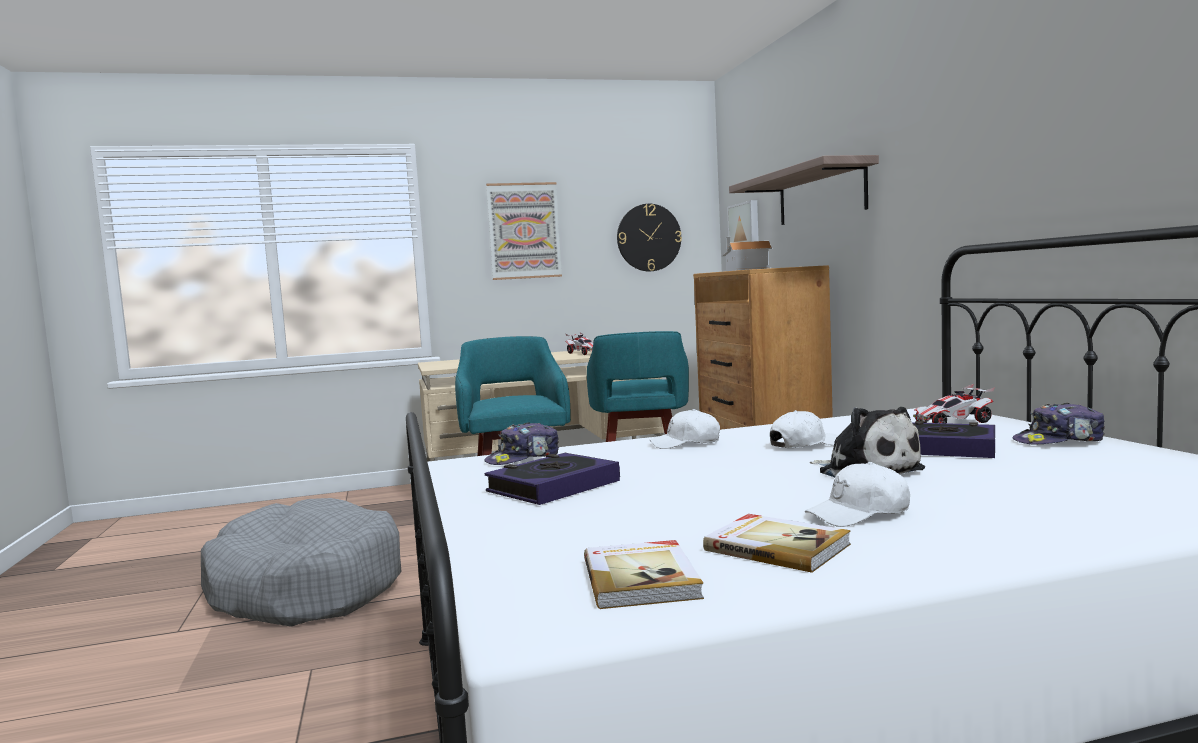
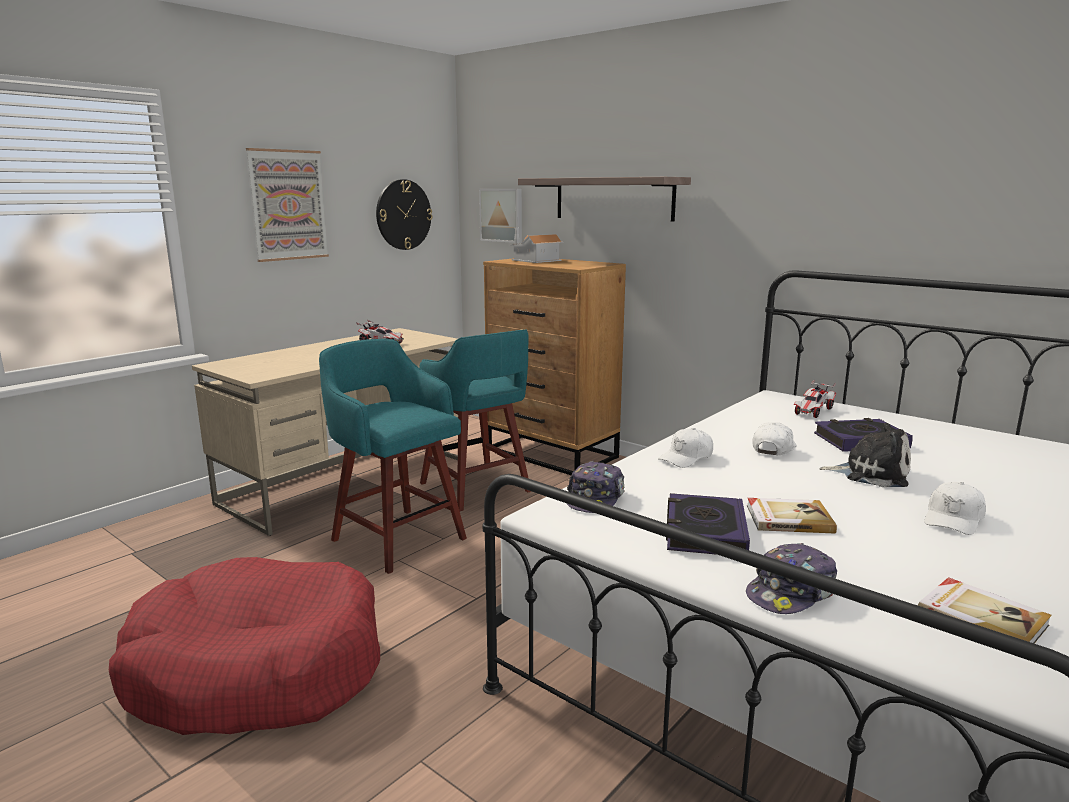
camera: 35 degrees left, 10 degrees up
(305, 588) = (257, 670): grey dog bed -> red dog bed
(777, 547) = (980, 563): book -> book (788, 518)
(1059, 441) = (906, 425): cap -> cap (791, 593)

